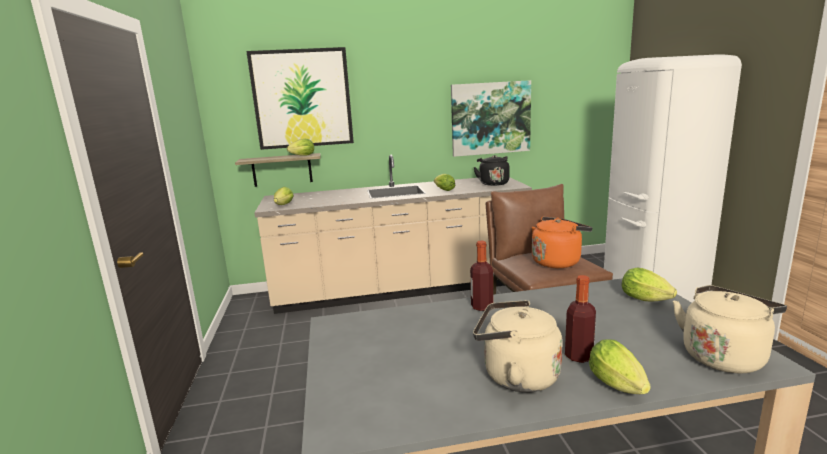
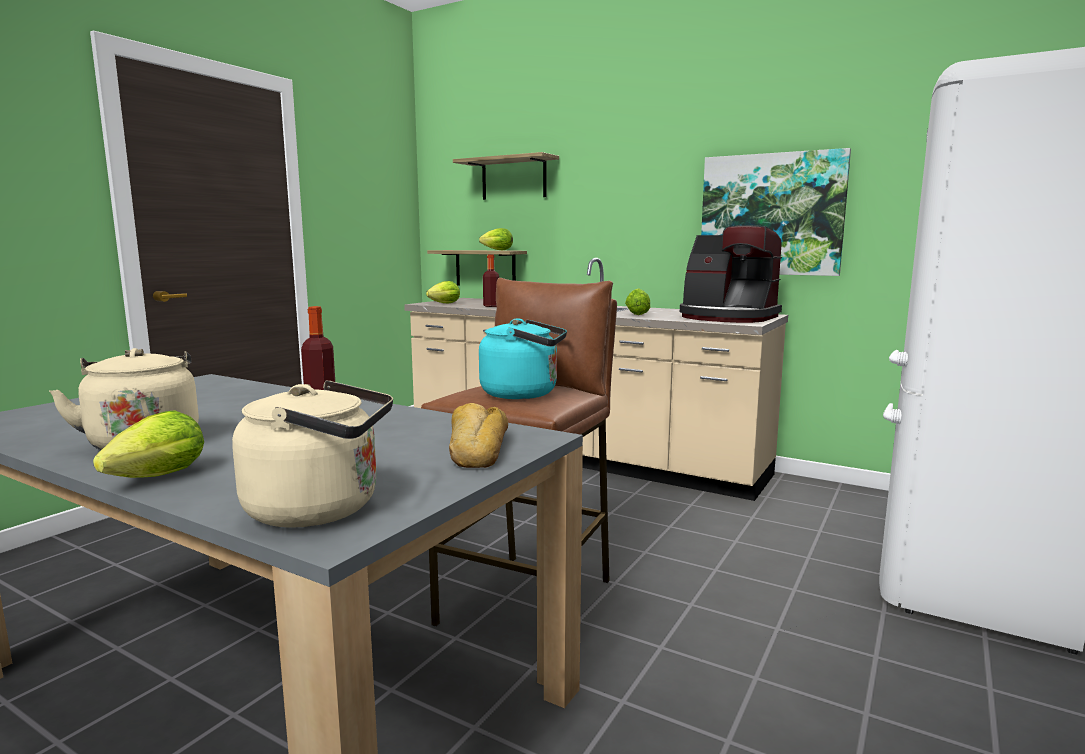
camera: 40 degrees right, 5 degrees down
(302, 98) = (514, 178): picture -> shelf
(493, 183) = (727, 317): black kettle -> coffee machine
(557, 261) = (524, 394): orange kettle -> turquoise kettle
(578, 356) = (227, 452): bottle -> bottle (491, 306)
(648, 300) = (476, 449): lettuce -> bread

